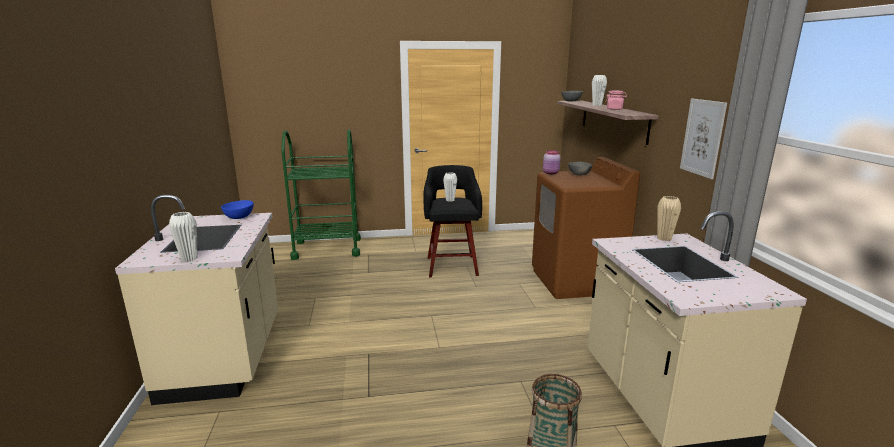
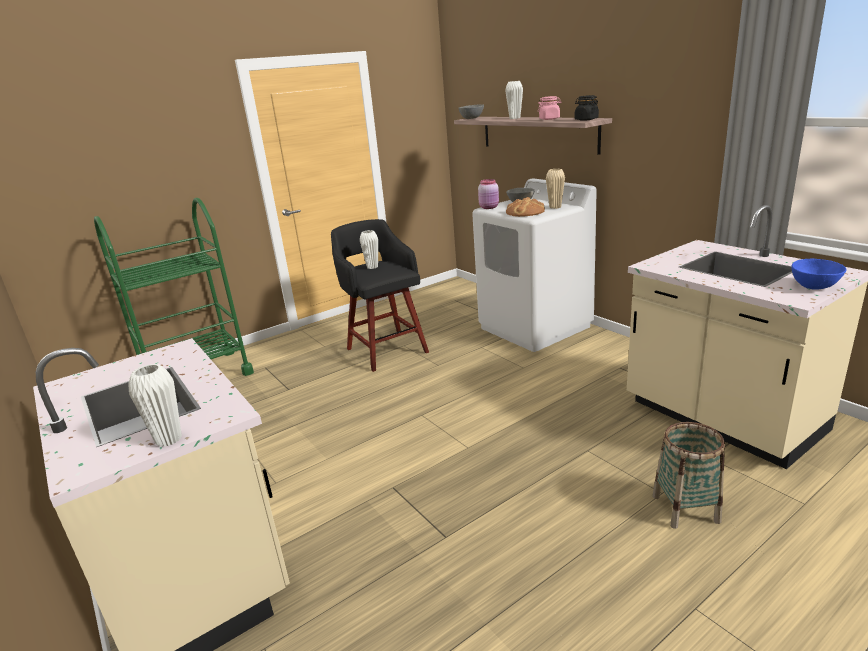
camera: 25 degrees left, 5 degrees up
(240, 217) = (152, 358): blue bowl -> blue bowl (814, 286)
(570, 181) = (525, 212): none -> bread
(575, 281) = (535, 327): brown washing machine -> white washing machine
(635, 113) = (586, 119): none -> black jar
(664, 238) = (687, 249): beige vase -> beige vase (555, 207)
(702, 137) = (684, 134): picture -> none

